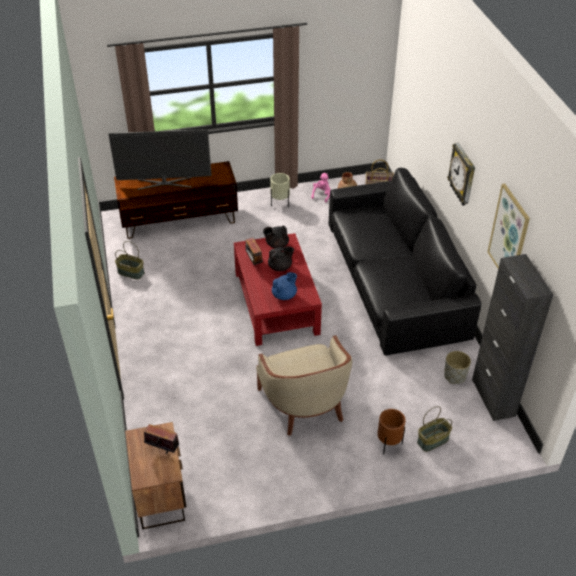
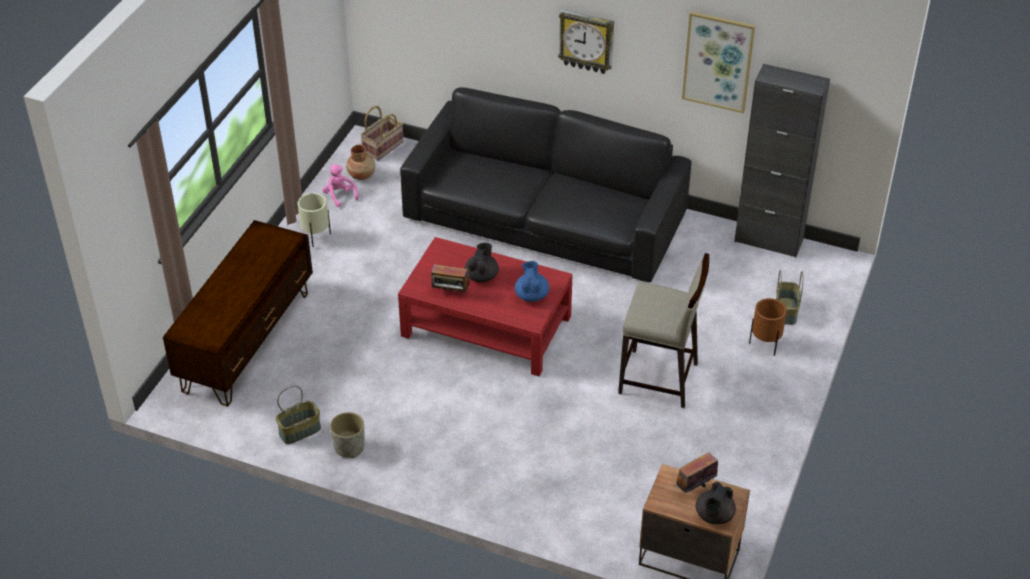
camera: 55 degrees left, 0 degrees up
(164, 183) = (233, 295): television -> none
(276, 245) = (440, 261): black teapot -> black teapot (714, 516)
(304, 403) = (659, 379): beige armchair -> beige stool
(454, 376) = (719, 250): grey planter -> grey planter (349, 447)

